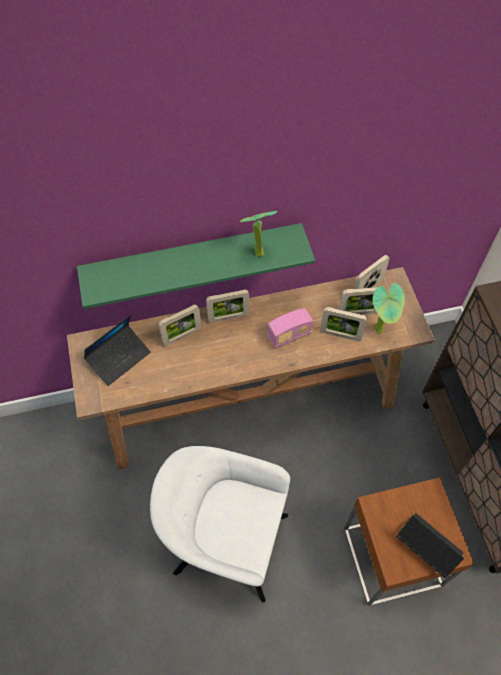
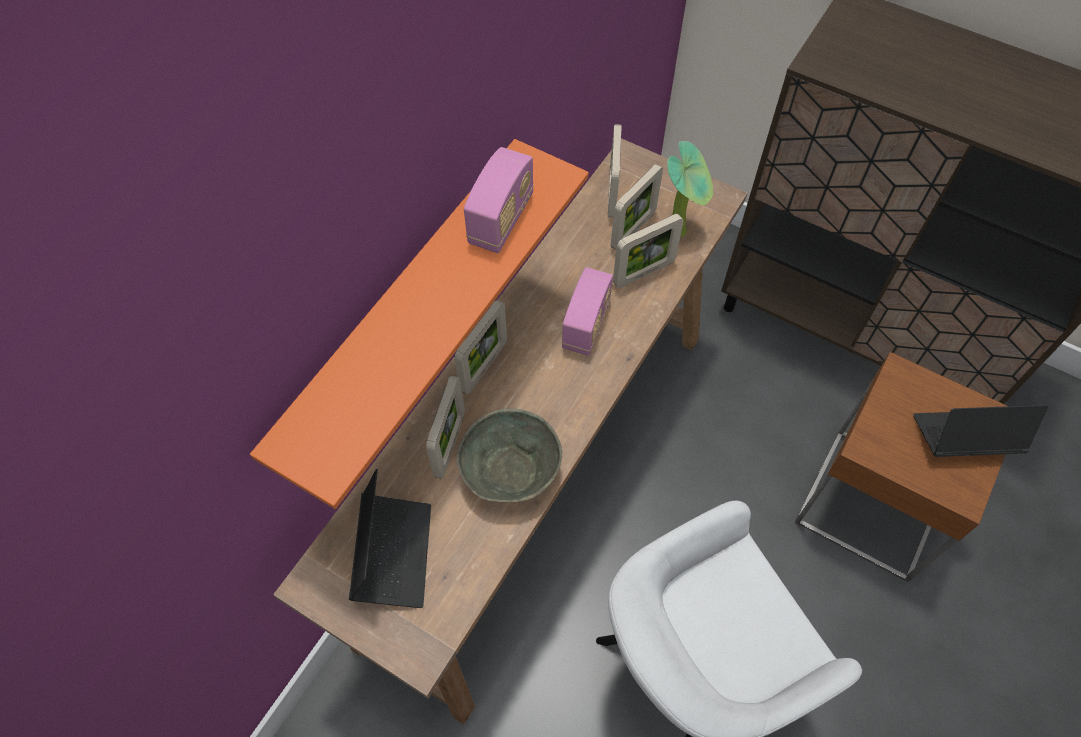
camera: 45 degrees left, 0 degrees up
(193, 260) = (403, 309): green shelf -> orange shelf
(193, 367) = (511, 471): none -> grey bowl
(256, 252) = (501, 219): potted plant -> radio

